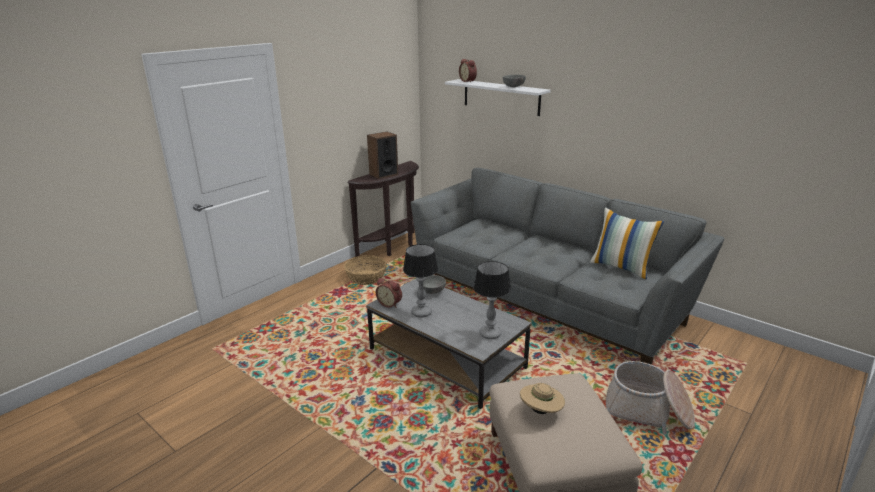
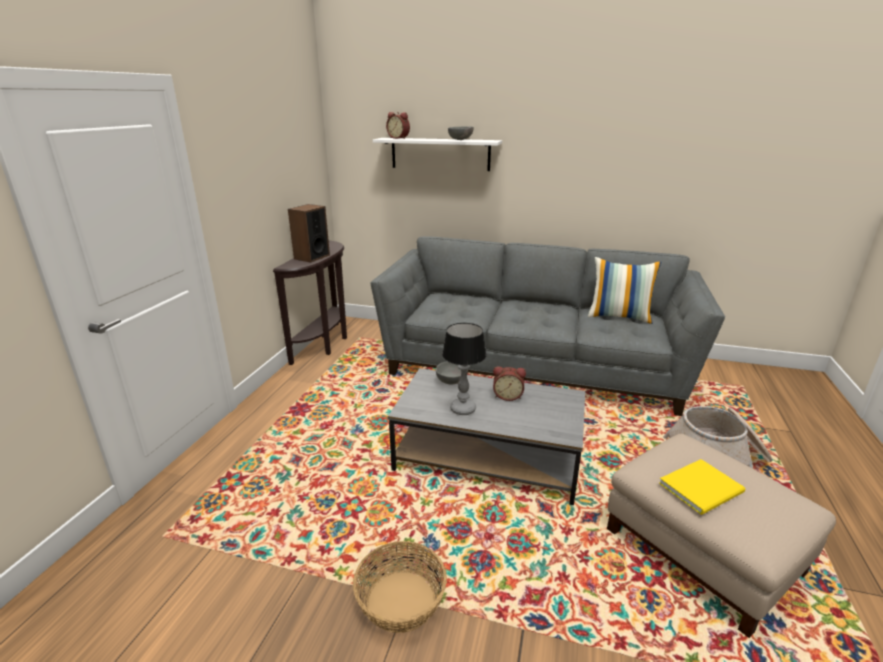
camera: 25 degrees left, 0 degrees up
(366, 277) = (320, 385): basket -> basket (400, 600)
(390, 303) = (416, 407): alarm clock -> alarm clock (507, 396)
(490, 334) = (559, 414): table lamp -> none
(541, 411) = (703, 488): beige hat -> yellow book

